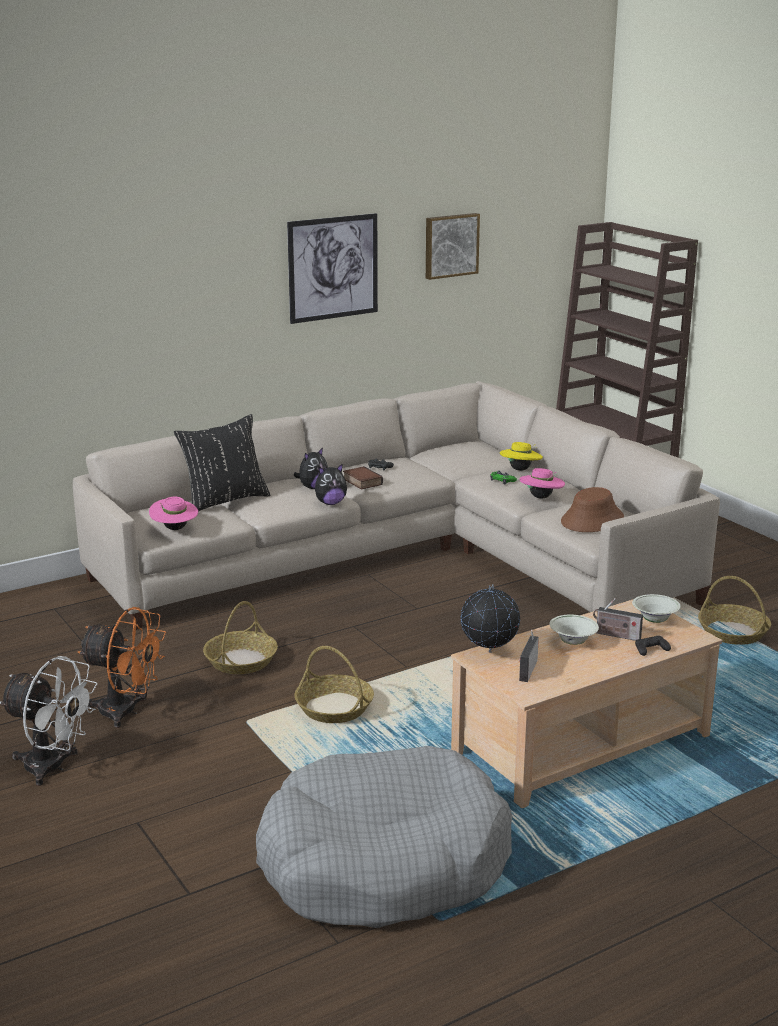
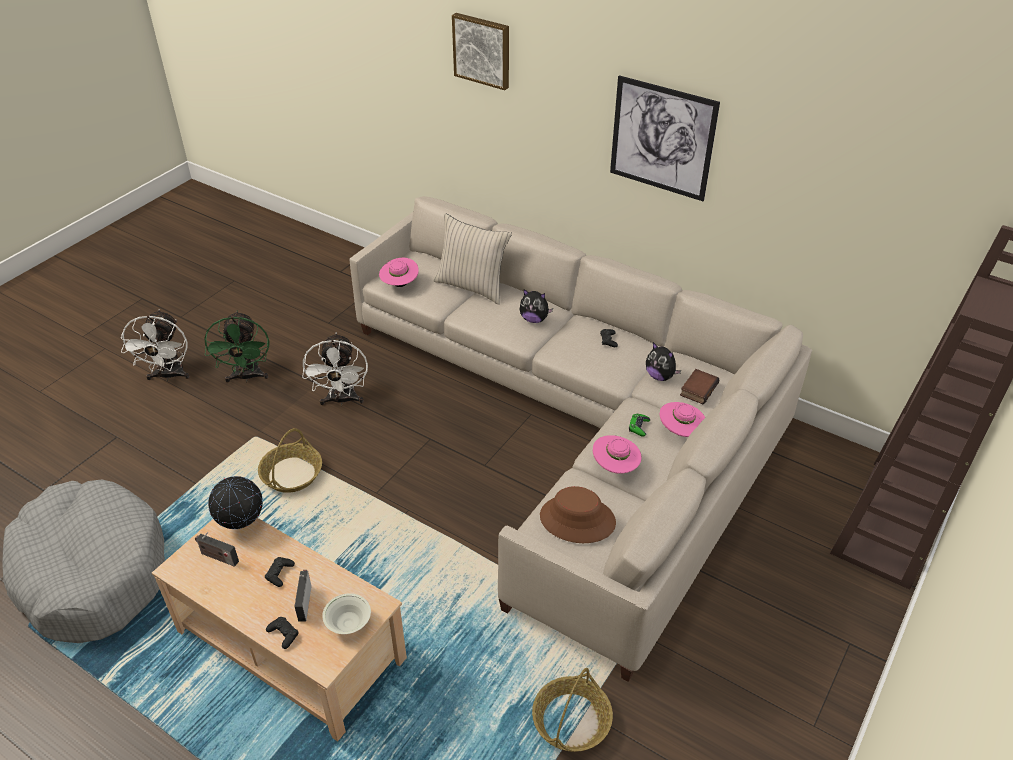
camera: 65 degrees right, 20 degrees up
(127, 712) = (247, 377): orange fan -> green fan
(224, 501) = (472, 286): black pillow -> beige pillow
(241, 661) = (342, 400): basket -> white fan
(330, 503) = (510, 340): plush toy -> plush toy (660, 376)
(361, 482) = (566, 341): book -> book (698, 389)
(450, 245) = (810, 171): picture -> picture (482, 50)
(520, 470) = (680, 431): yellow hat -> pink hat
(528, 669) = (218, 557): radio -> radio turned 150 degrees counterclockwise
(572, 642) = (279, 574): white bowl -> black game controller

